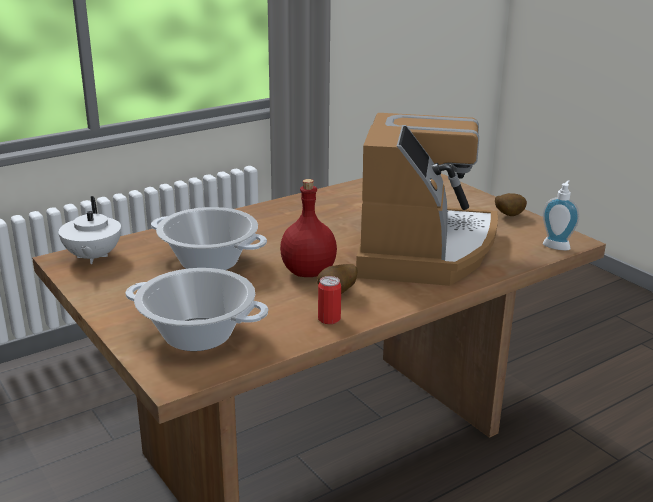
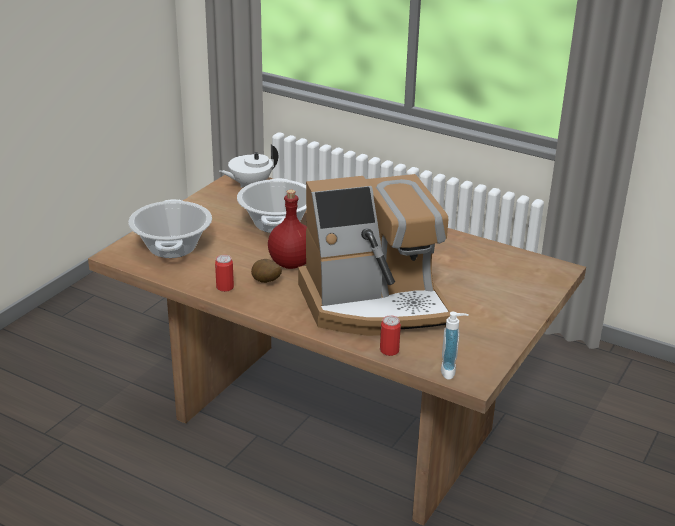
camera: 65 degrees right, 5 degrees up
(508, 215) = (499, 335): potato -> none
(511, 262) = (389, 350): none -> can

